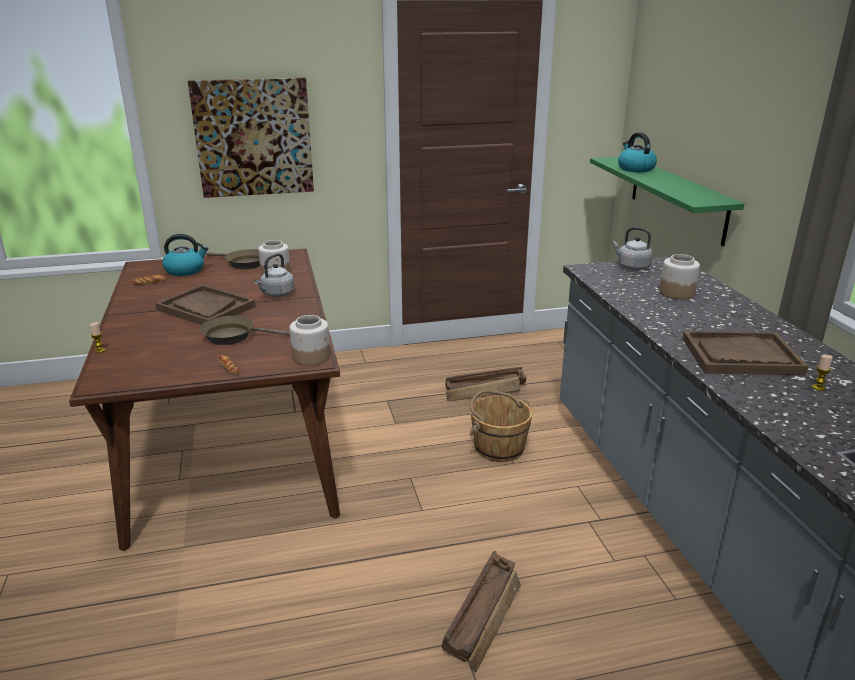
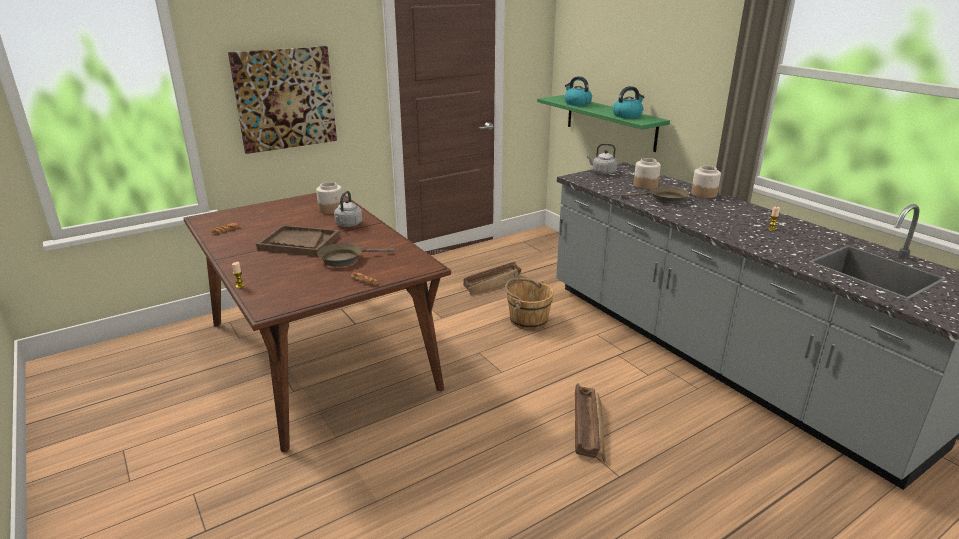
camera: 20 degrees left, 0 degrees up
(185, 270) = (249, 217): kettle -> kettle (627, 115)
(243, 263) = (295, 206): brown frying pan -> brown frying pan (664, 199)
(311, 357) = (422, 264): jar -> jar (704, 194)
(740, 356) = (715, 218): brown tray -> none

